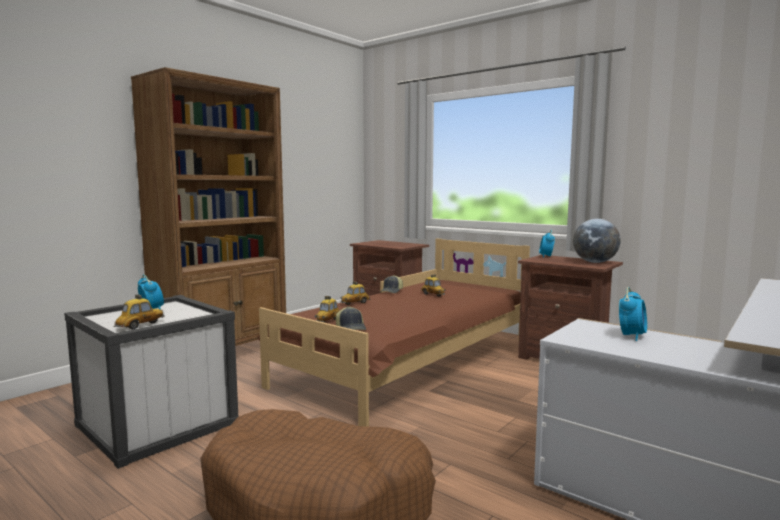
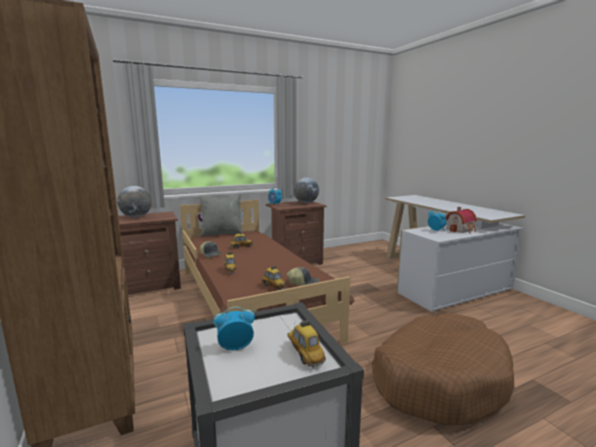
camera: 65 degrees left, 5 degrees up
(388, 243) = (136, 217): none -> globe
(471, 283) = (222, 233): none -> grey pillow
(688, 353) = (461, 230): none -> toy house

